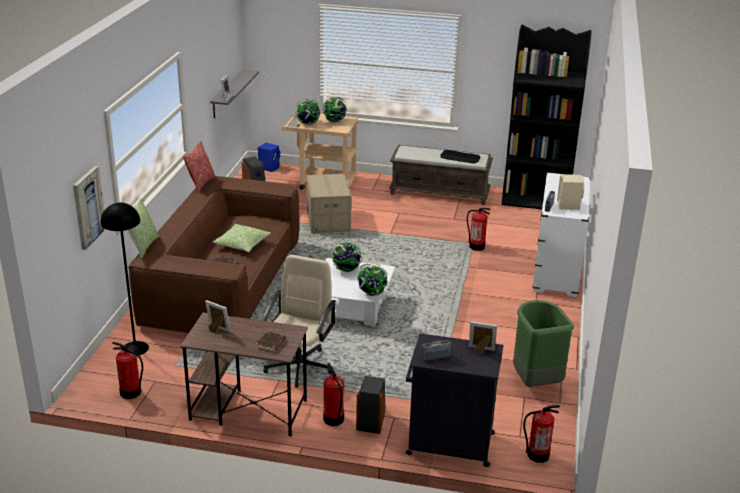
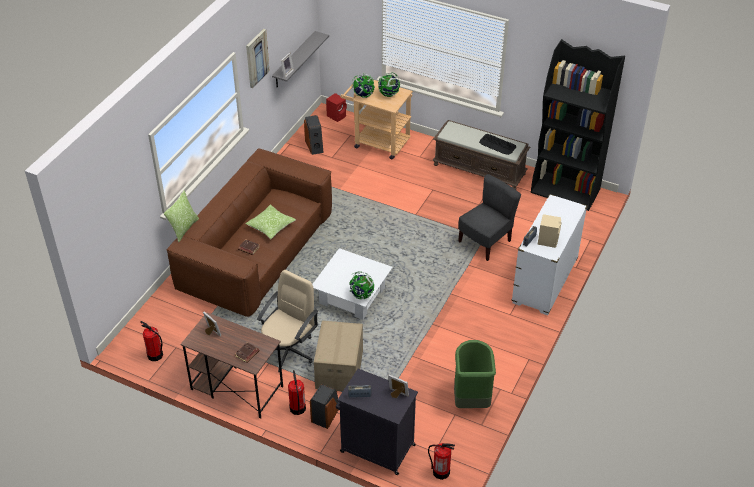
camera: 15 degrees right, 15 degrees up
(88, 207) = (131, 211): picture -> picture (256, 58)
(135, 348) = (169, 311): black floor lamp -> none
(201, 183) = (250, 158): pillow -> none
(269, 167) = (337, 116): blue speaker -> red speaker
(327, 220) = (366, 190): cardboard box -> cardboard box (339, 369)
(347, 270) = (350, 265): globe -> none
(476, 246) = (485, 242): fire extinguisher -> grey chair

